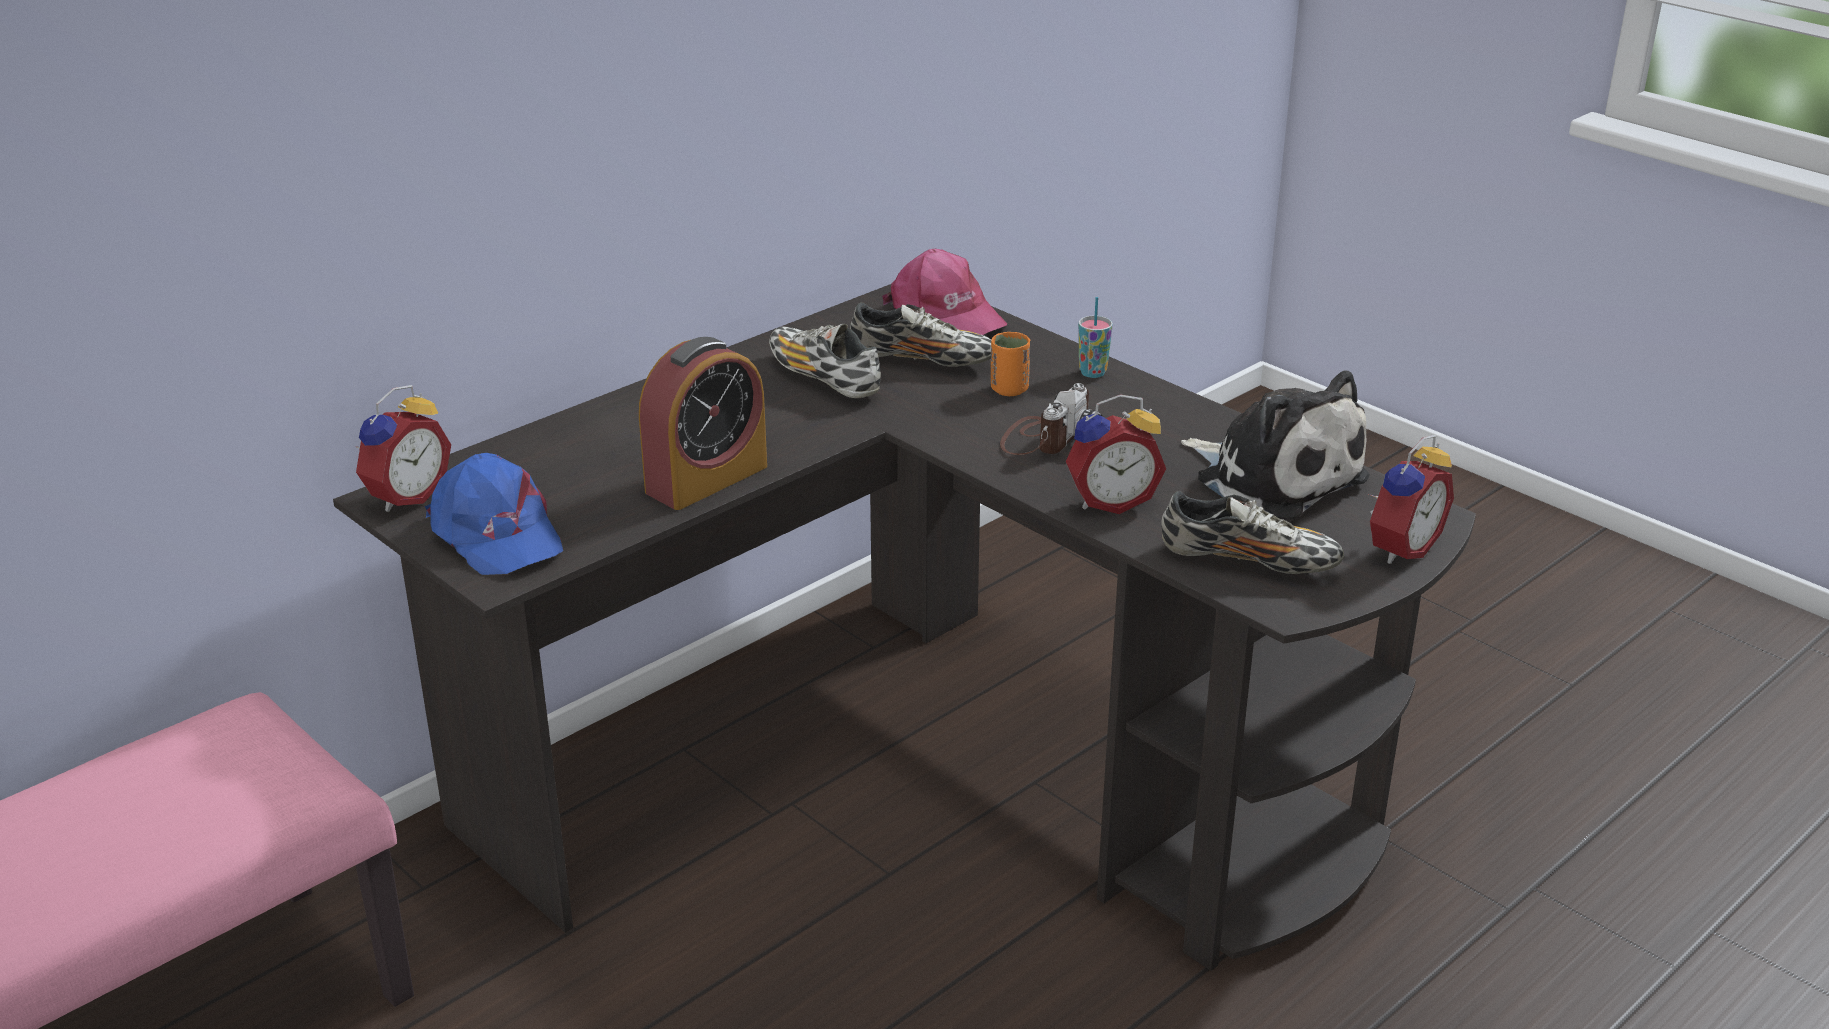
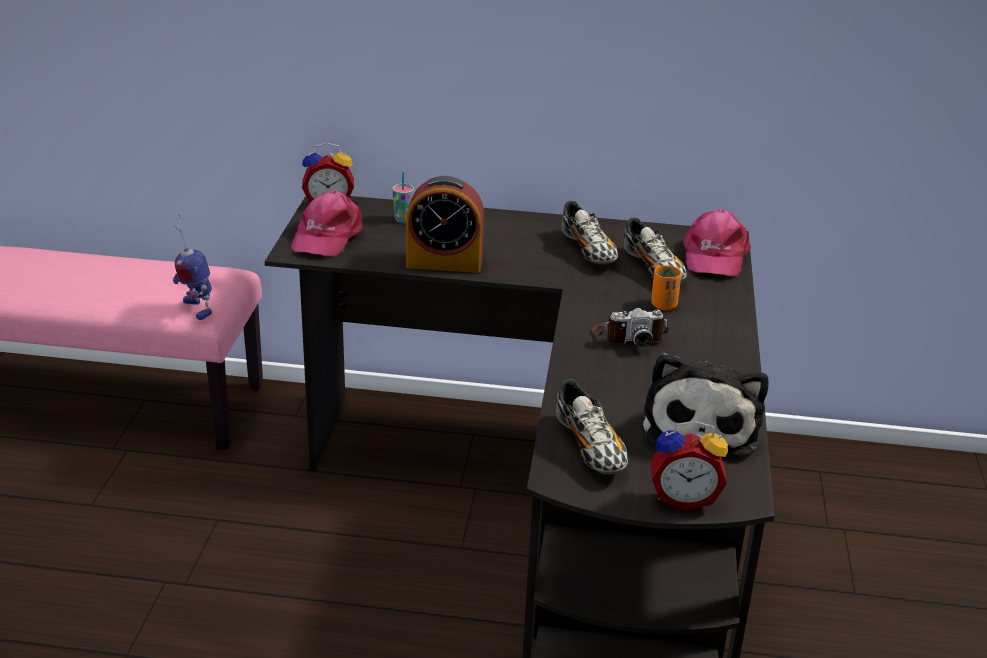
camera: 50 degrees right, 0 degrees up
(306, 781) = (196, 309): none -> toy robot
(495, 534) = (327, 236): blue cap -> pink cap
(823, 378) = (588, 251): shoe -> shoe turned 150 degrees clockwise
(1092, 373) = (726, 322): cup -> cup (403, 220)
(1110, 501) = (590, 380): alarm clock -> none

